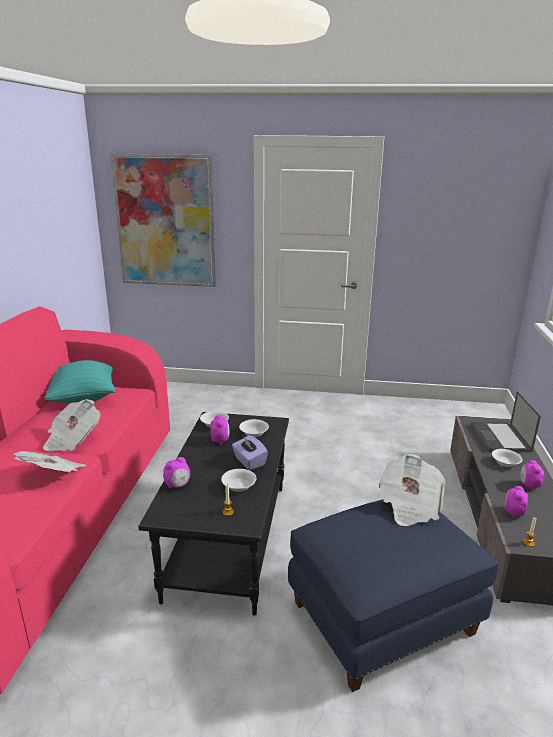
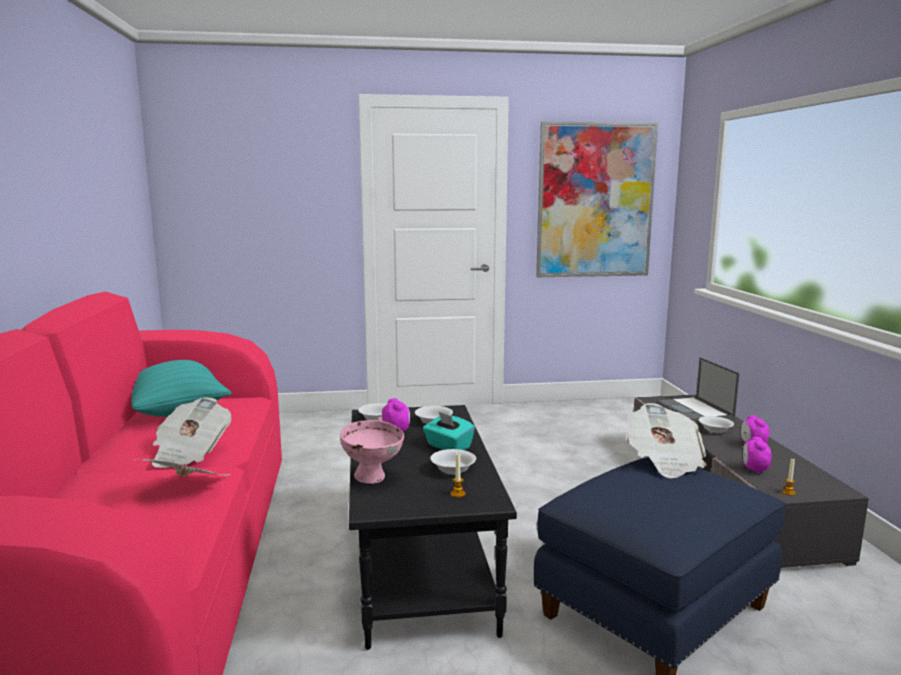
camera: 15 degrees left, 10 degrees down
(165, 222) = (245, 200): picture -> picture (595, 201)
(177, 485) = (373, 478): alarm clock -> pink bowl
(249, 462) = (448, 447): purple tissue box -> turquoise tissue box

